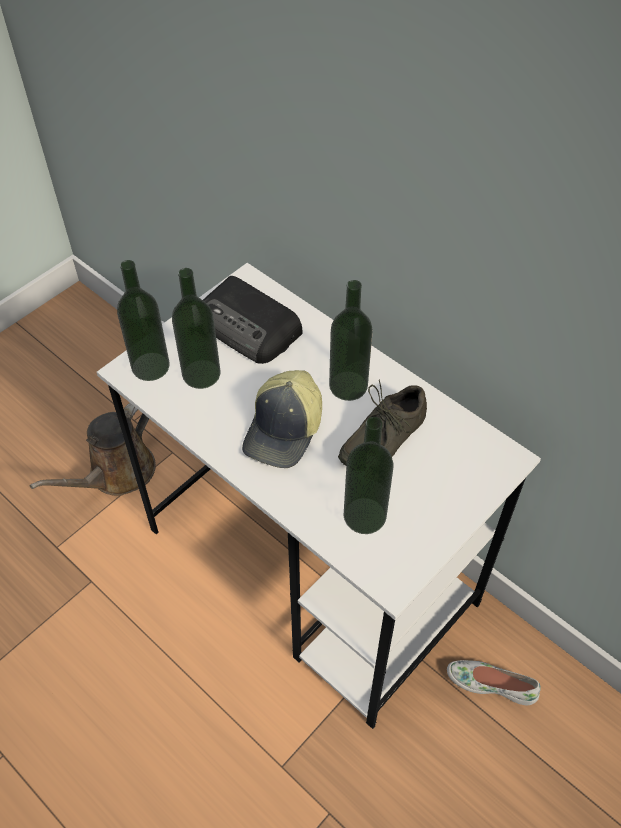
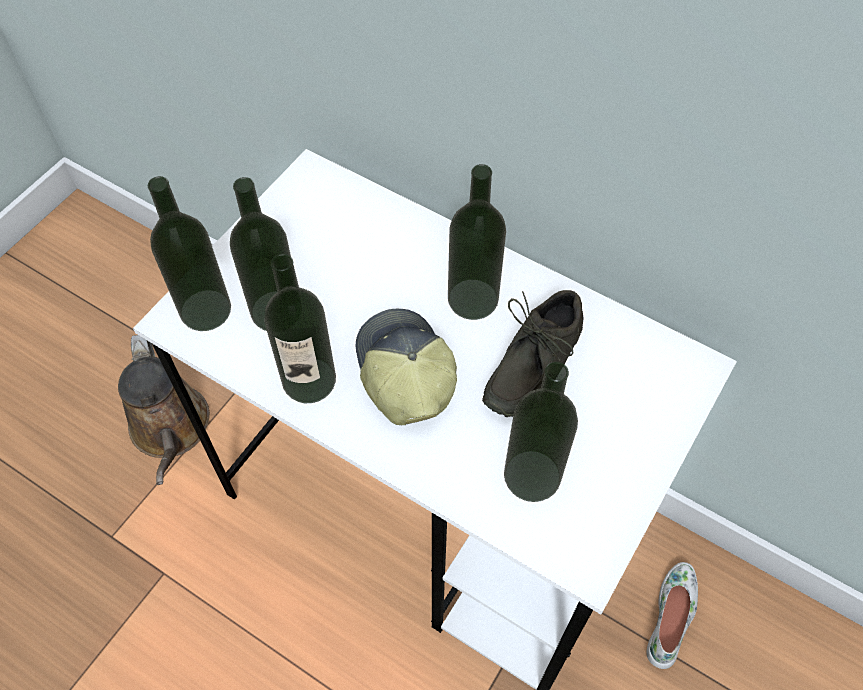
camera: 10 degrees left, 5 degrees up
(117, 474) = (171, 430): brown watering can -> brown watering can turned 45 degrees counterclockwise
(215, 425) = (309, 380): none -> bottle
(249, 327) = (327, 237): radio -> none
(285, 430) = (403, 373): cap -> cap turned 150 degrees clockwise
(491, 683) = (672, 617): white shoe -> white shoe turned 105 degrees clockwise

